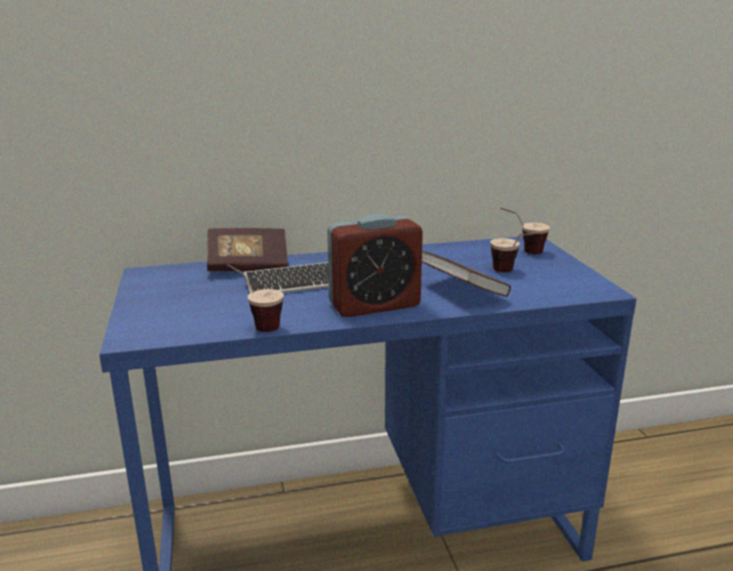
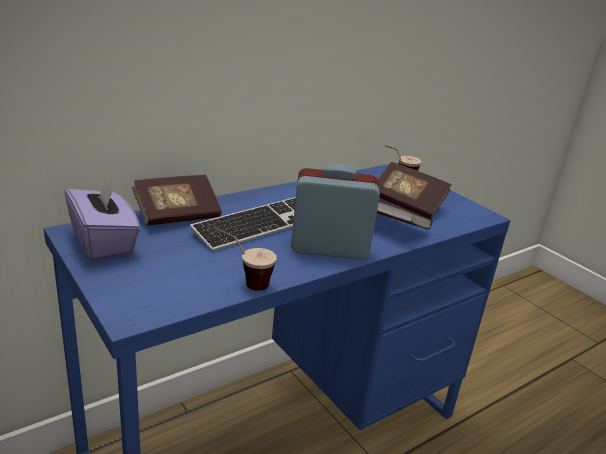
camera: 25 degrees left, 5 degrees up
(162, 282) = (104, 243): none -> purple tissue box
(374, 305) = (329, 248): alarm clock -> alarm clock turned 135 degrees counterclockwise
(510, 273) = (407, 204): cup -> book

